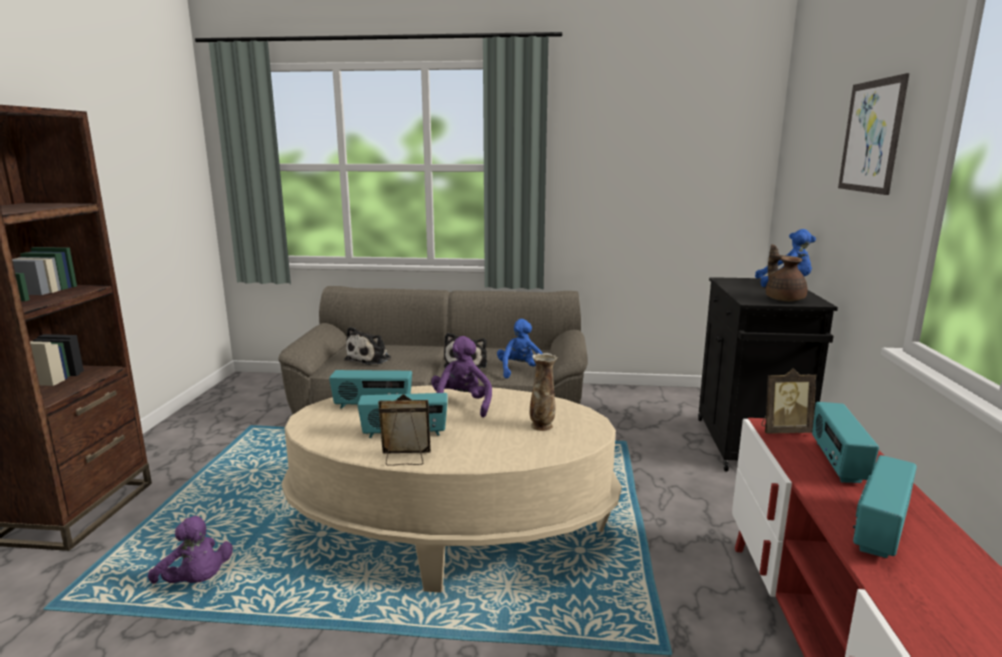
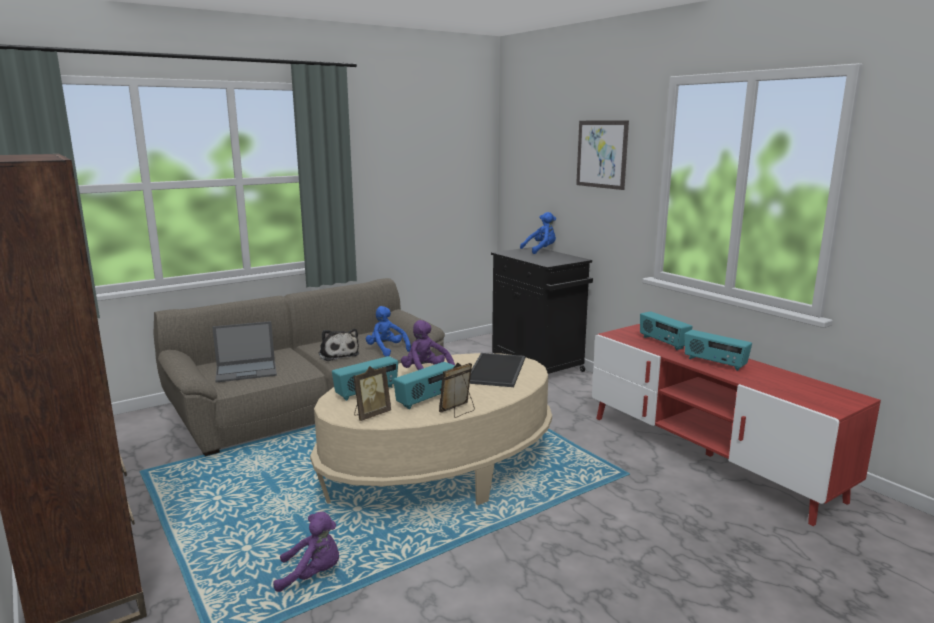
camera: 40 degrees left, 0 degrees up
(370, 358) = (247, 371): plush toy -> laptop
(542, 426) = (497, 370): vase -> tray
(783, 299) = (559, 259): brown teapot -> none
(783, 430) = (622, 335): picture frame -> picture frame (371, 414)
(879, 530) = (714, 363): radio -> radio turned 45 degrees counterclockwise

